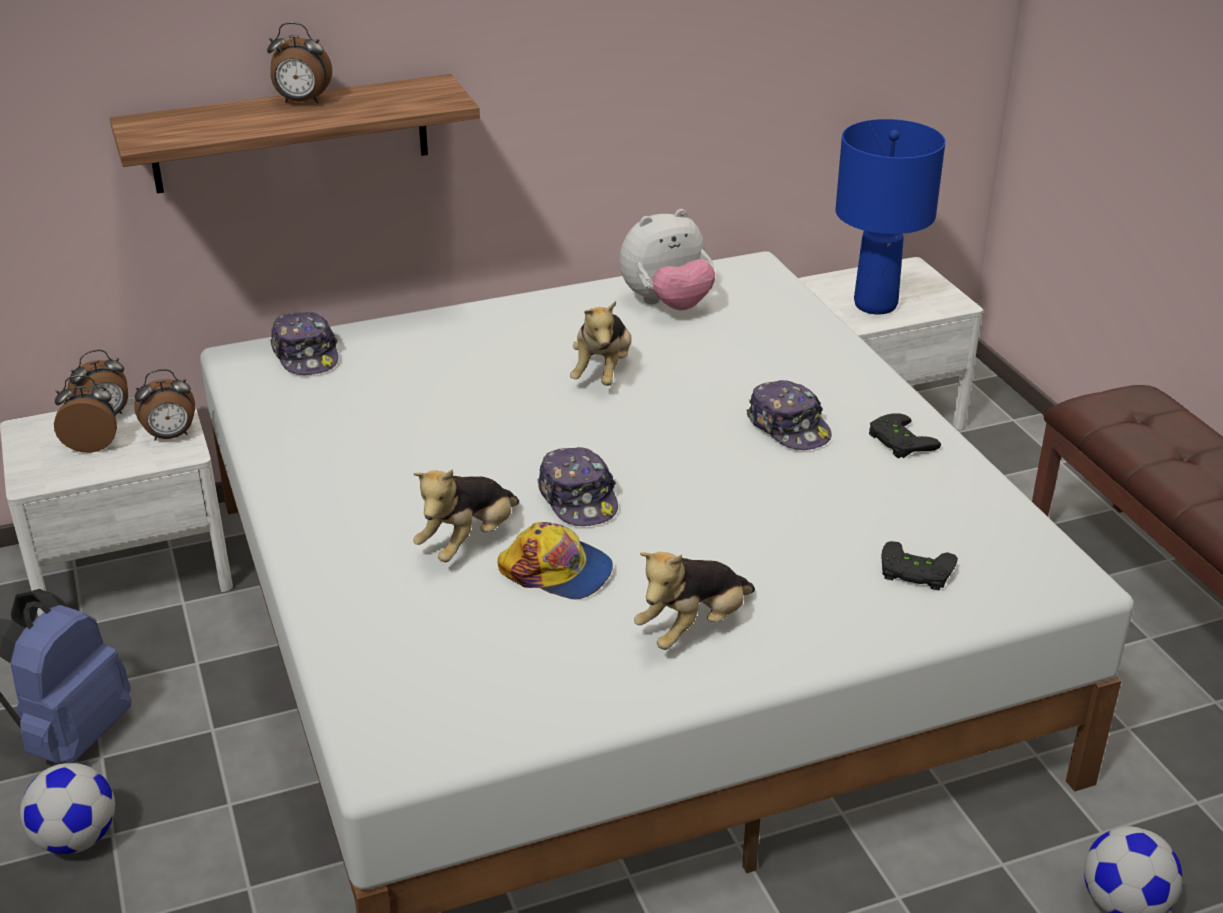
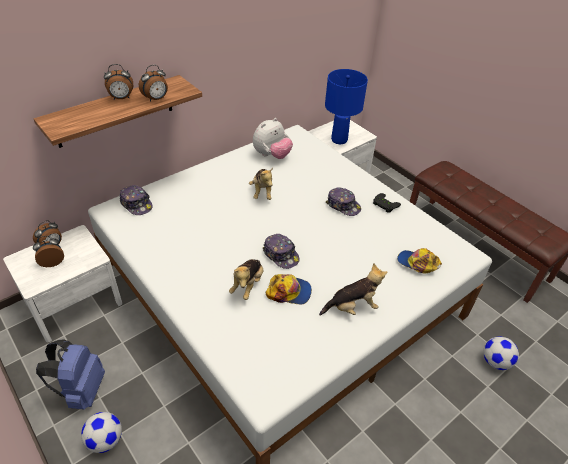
camera: 20 degrees left, 10 degrees up
(170, 436) = (86, 251): alarm clock -> alarm clock (156, 99)
(693, 628) = (352, 307): plush toy -> plush toy turned 135 degrees counterclockwise
(914, 573) = (417, 263): black game controller -> cap

